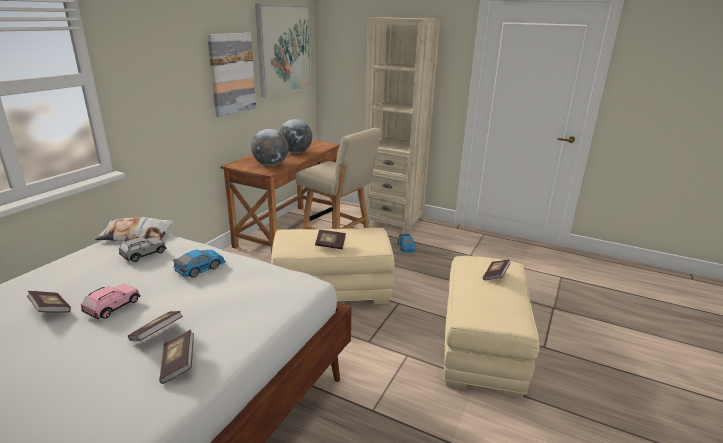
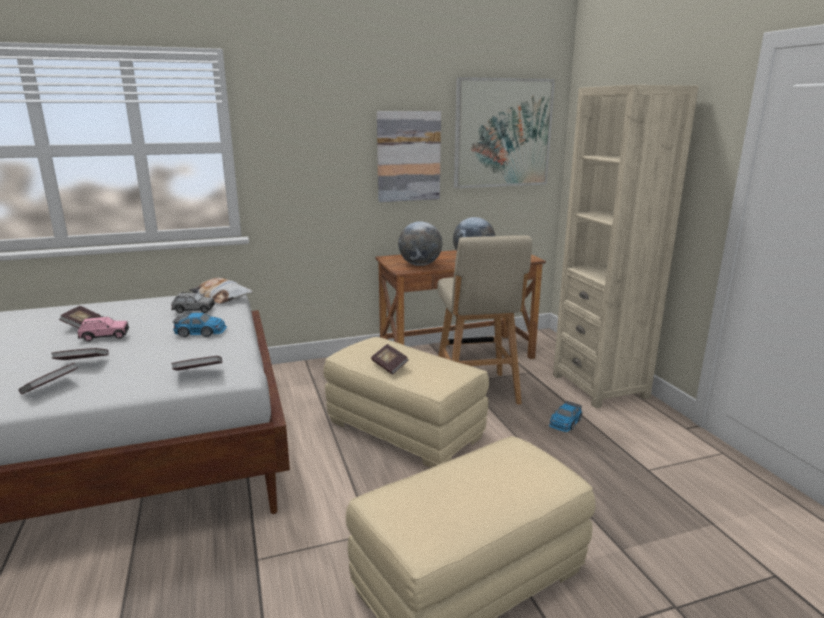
camera: 45 degrees right, 5 degrees down
(495, 275) = (508, 478): book -> book (198, 372)

